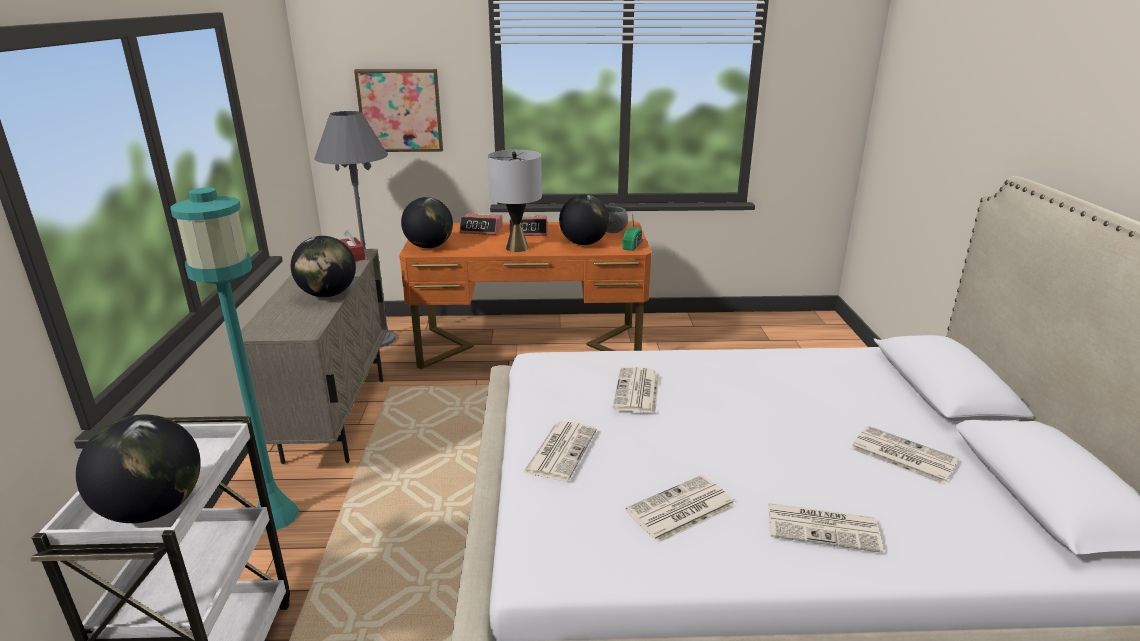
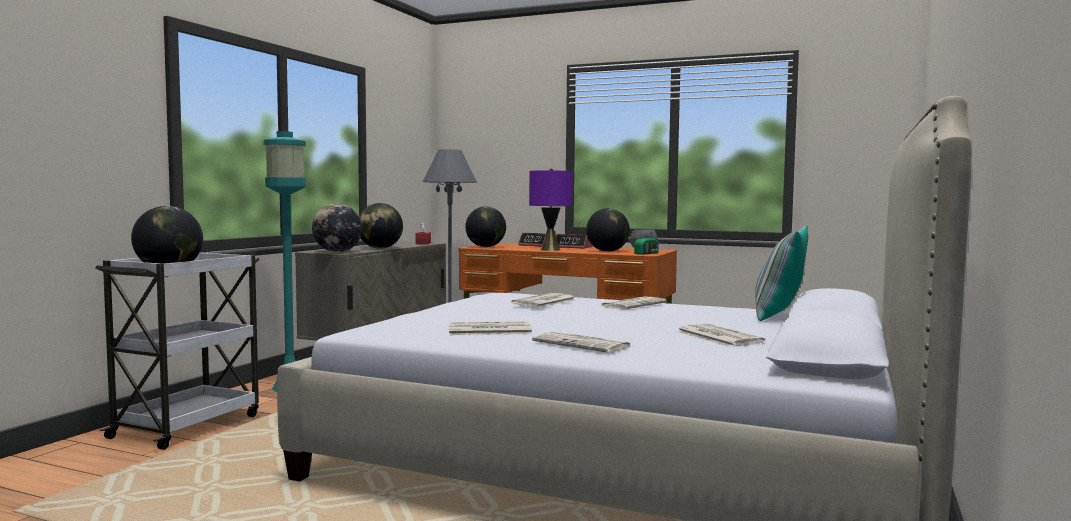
camera: 25 degrees right, 20 degrees down
(295, 329) = (337, 252): none -> globe
(400, 110) = (498, 157): picture -> none
(517, 248) = (550, 250): grey table lamp -> purple table lamp
(560, 450) = (447, 311): newspaper -> newspaper (633, 304)
(876, 371) = (778, 316): none -> pillow

